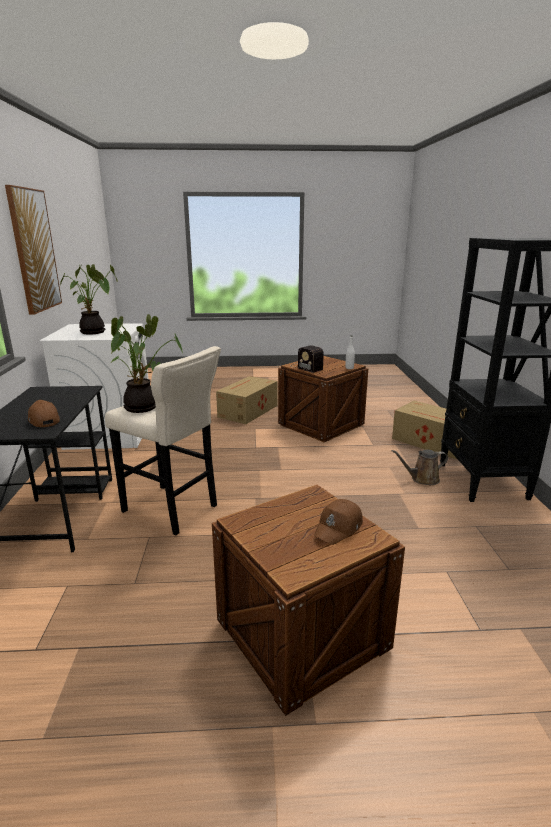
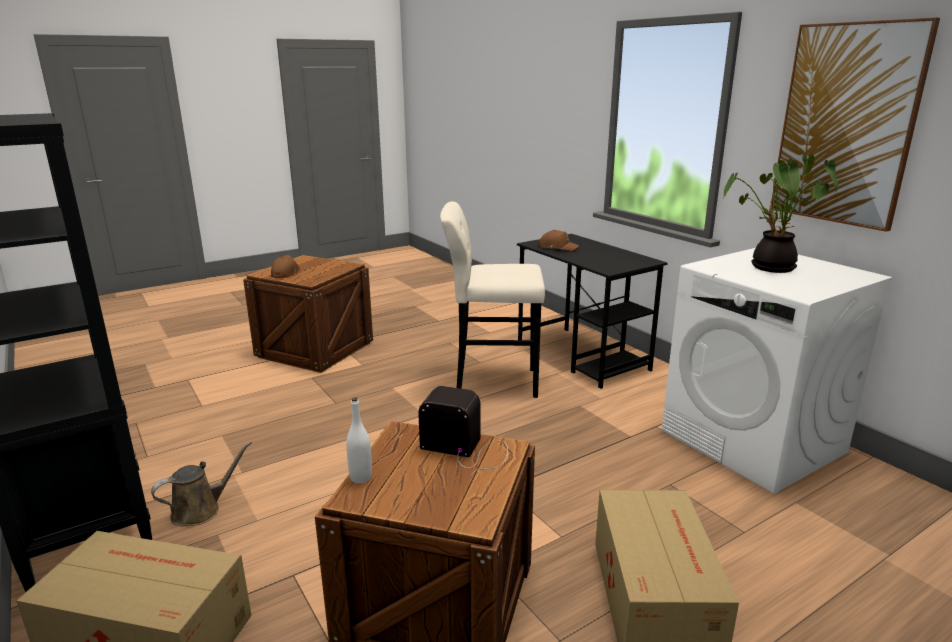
camera: 150 degrees right, 0 degrees up
(144, 407) = (509, 268): potted plant -> none

